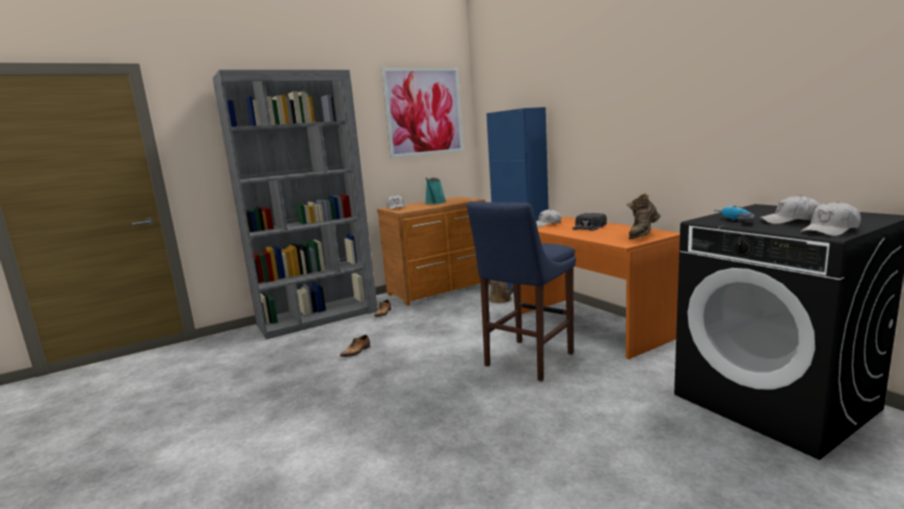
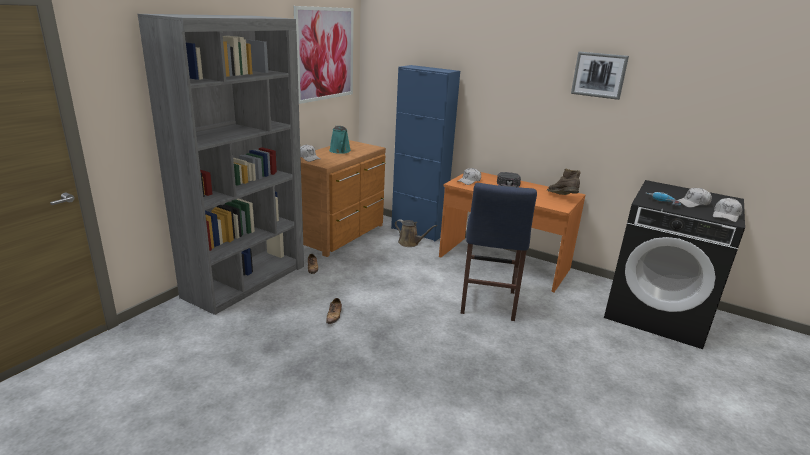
camera: 30 degrees left, 10 degrees up
(642, 236) = (562, 198): brown boot -> brown boot turned 135 degrees clockwise
(679, 75) = (599, 75): none -> picture

